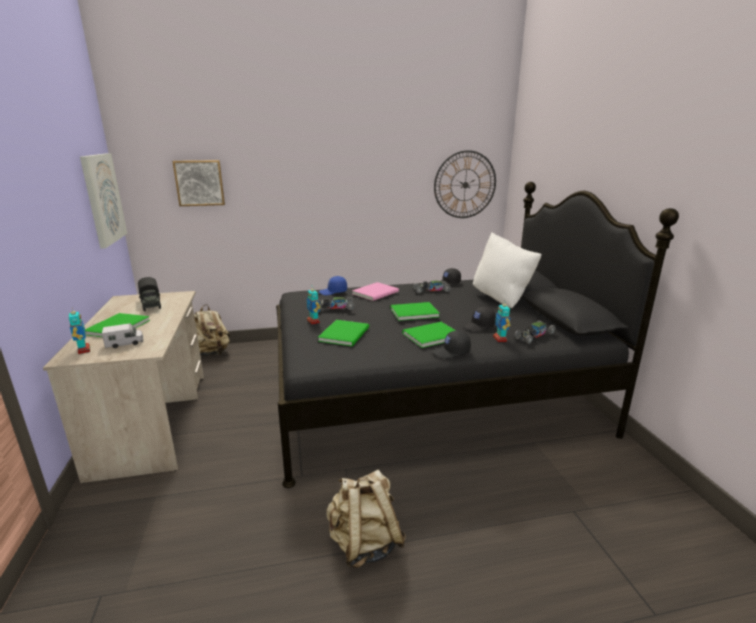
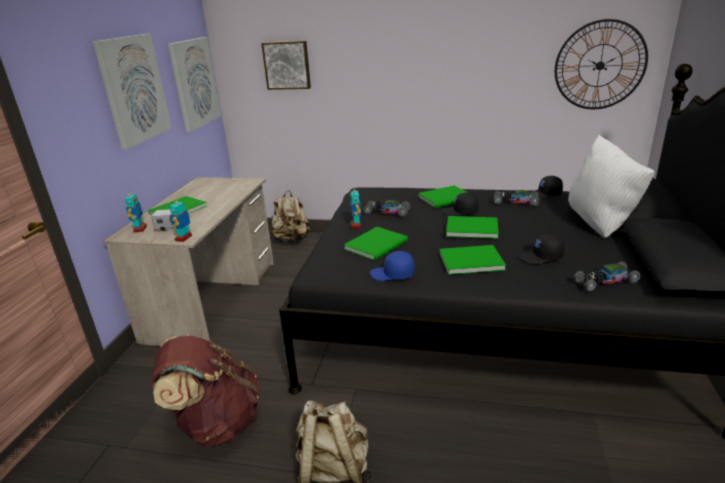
camera: 25 degrees right, 5 degrees up
(56, 201) = (133, 89): none -> picture
(151, 304) = (219, 189): toy truck -> none
(222, 536) = (216, 423): none -> brown backpack
(333, 292) = (399, 192): blue cap -> blue cap (392, 274)
(377, 293) = (447, 198): pink book -> green book
(451, 352) = (480, 285): black cap -> black cap (460, 212)
(500, 339) = (556, 278): toy robot -> toy robot (184, 238)

